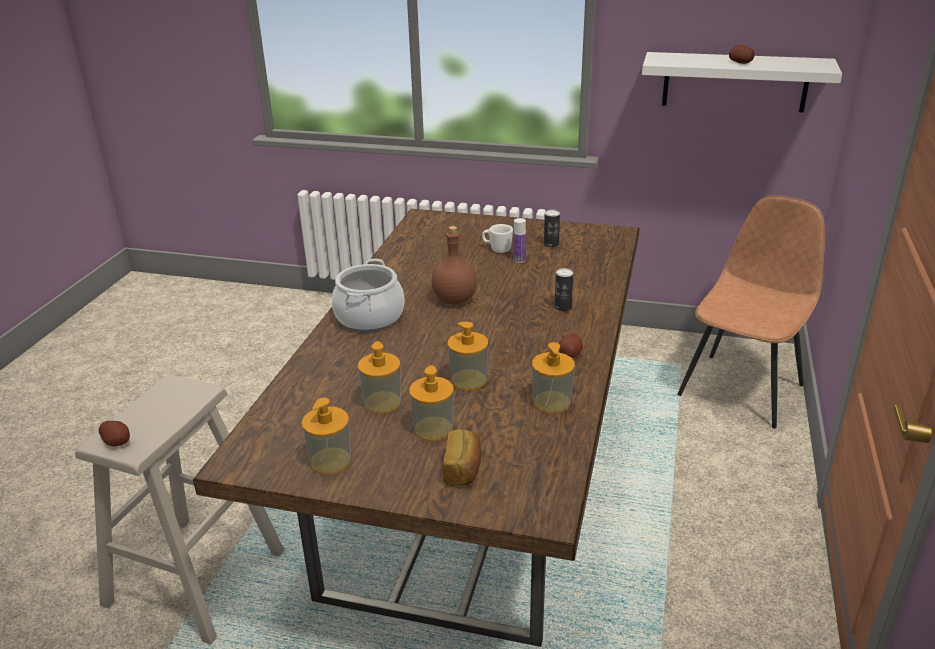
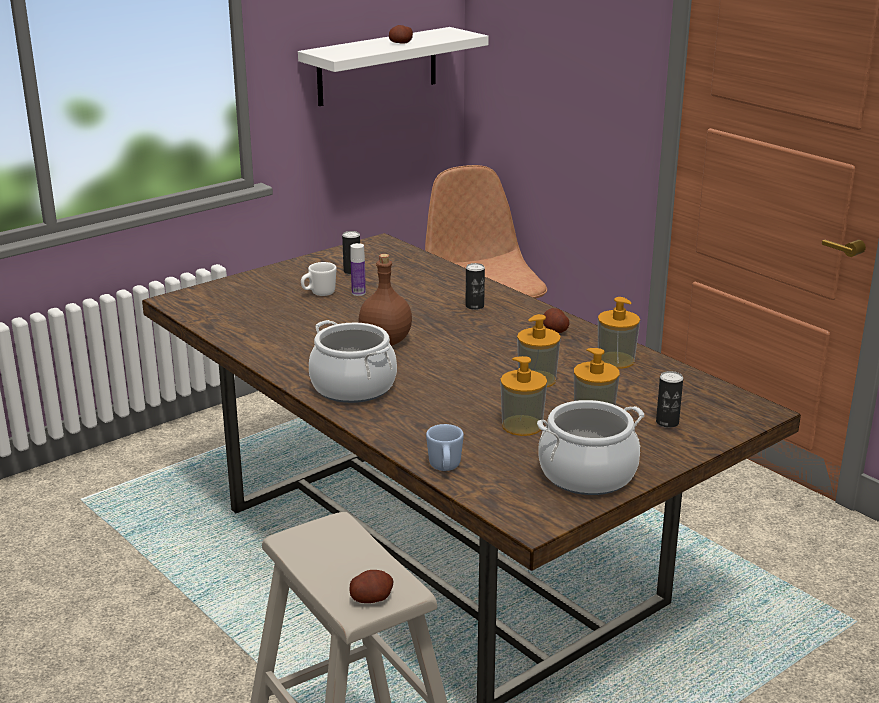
camera: 55 degrees left, 5 degrees down
(283, 396) = (445, 468): none -> blue mug
(330, 461) = (587, 474): soap dispenser -> cooking pot
(463, 469) = (667, 422): bread -> can

